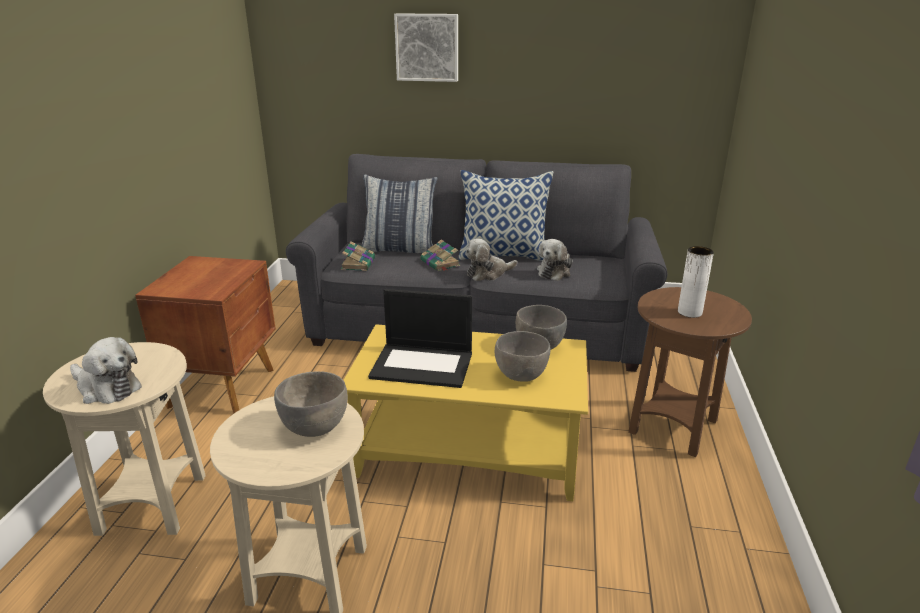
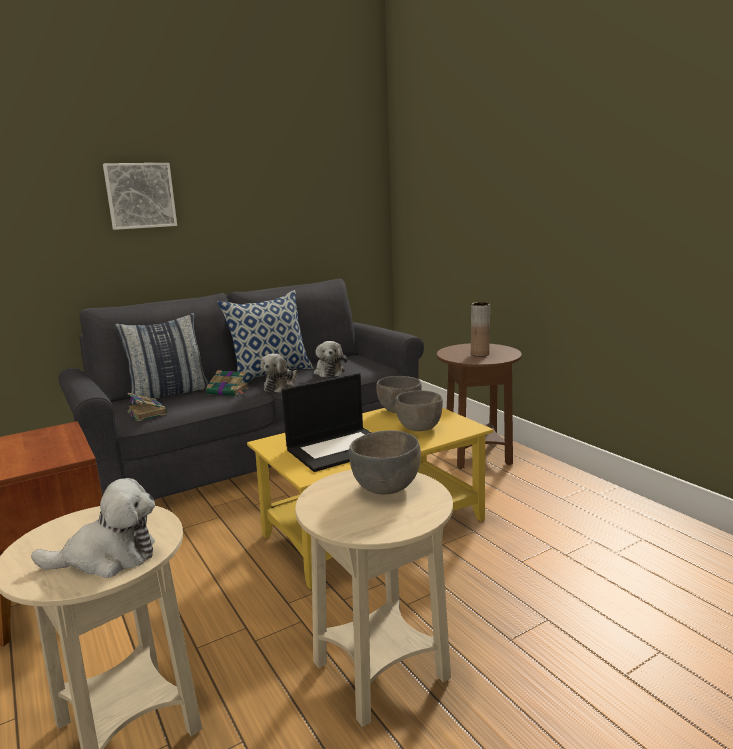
camera: 40 degrees left, 10 degrees down
(689, 312) = (480, 354): white vase -> brown vase

